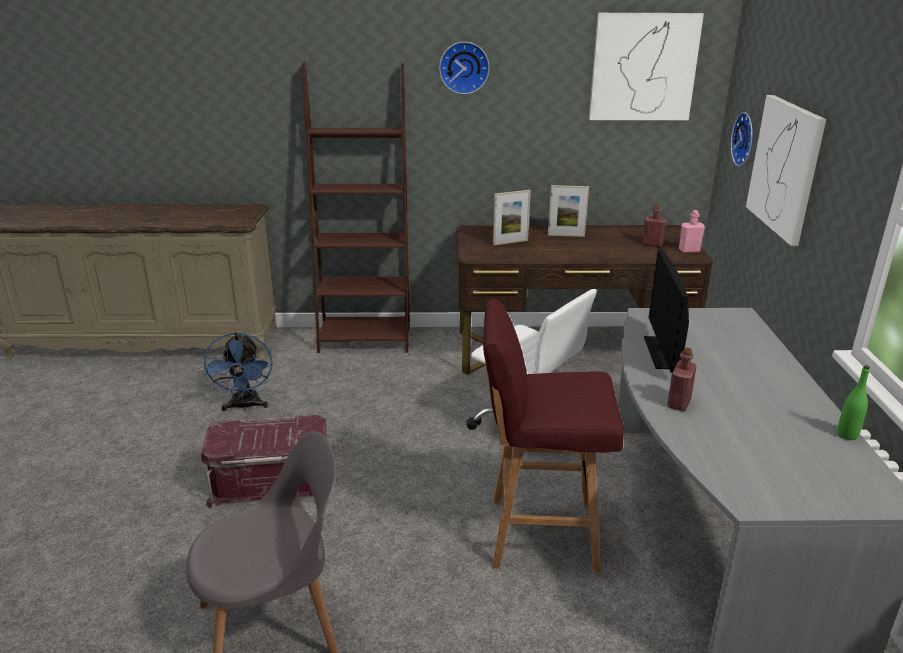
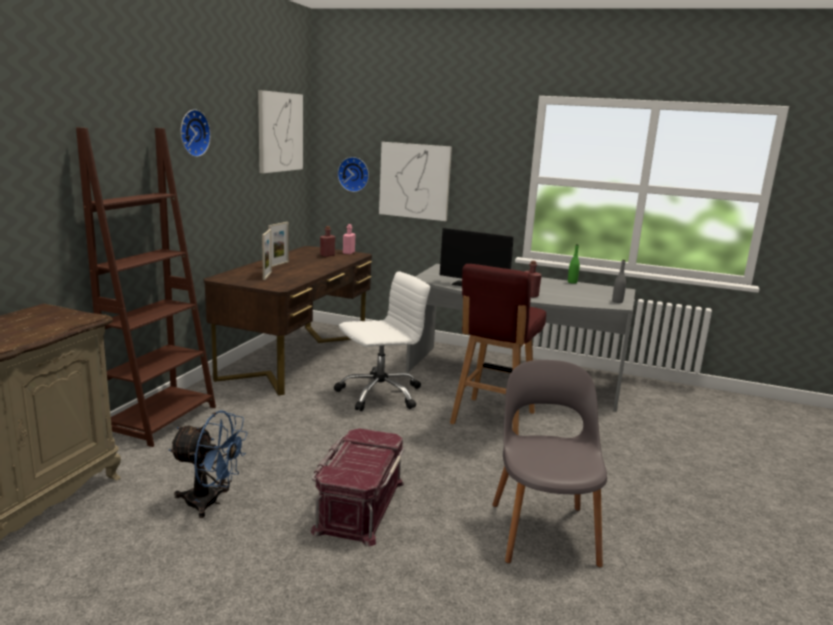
camera: 70 degrees left, 10 degrees down
(776, 498) = (617, 301): none -> grey bottle

